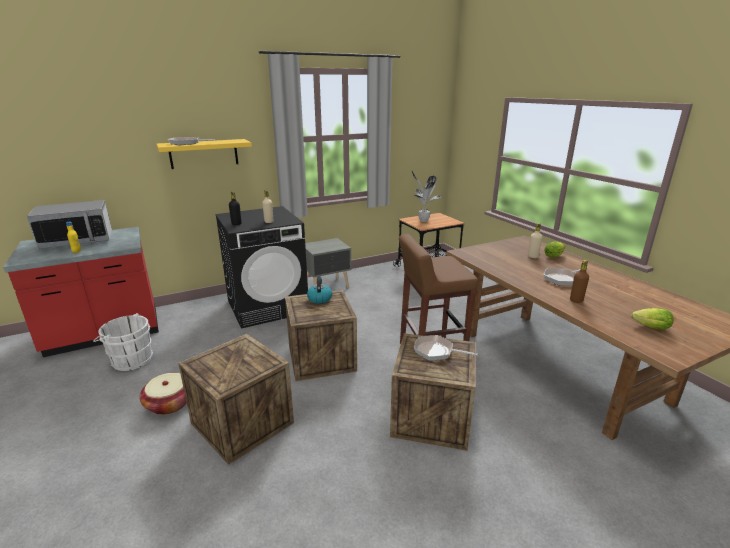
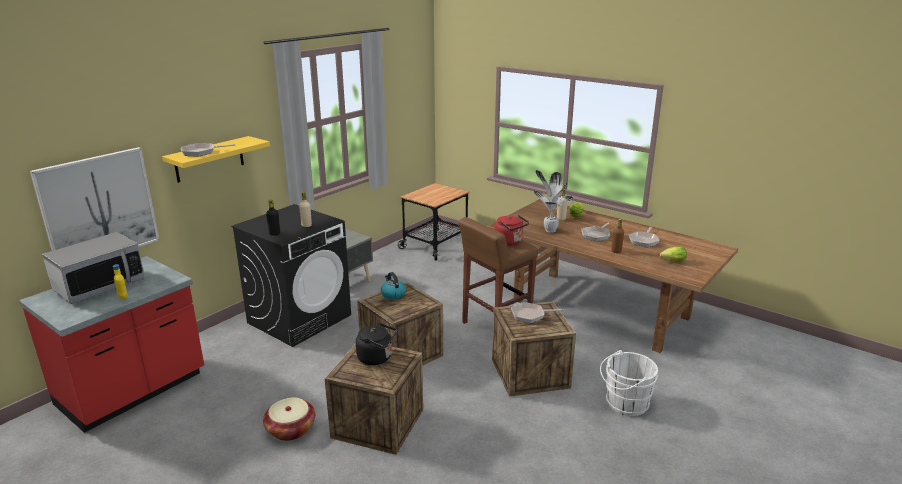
camera: 25 degrees left, 0 degrees up
(95, 178) = (99, 208): none -> picture
(130, 360) = (199, 406): white bucket -> white bucket (624, 403)
(242, 356) = (377, 358): none -> black kettle
(423, 220) = (427, 195): potted plant -> potted plant (549, 230)
(450, 268) = (510, 242): none -> red kettle
(623, 295) = (644, 240): none -> frying pan

